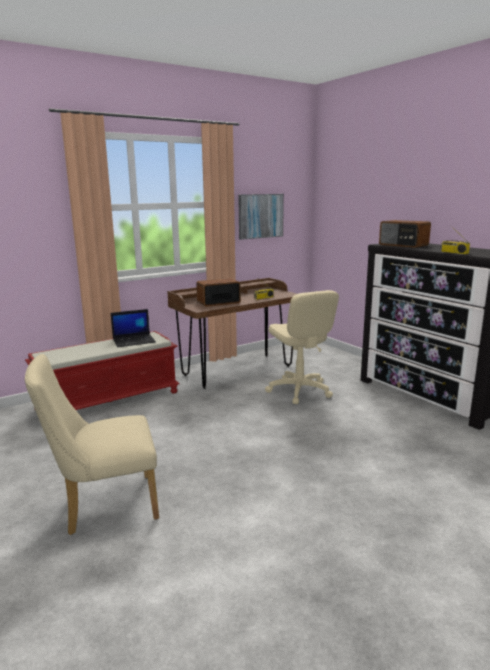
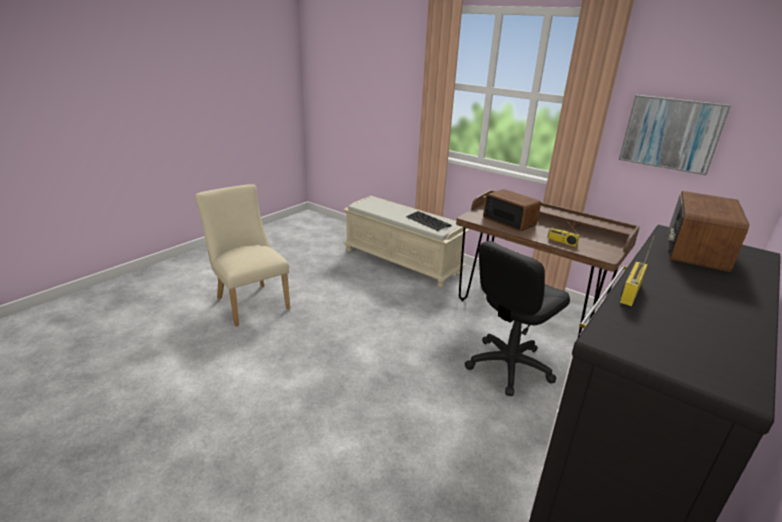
camera: 70 degrees right, 10 degrees up
(109, 400) = (402, 261): red bench -> beige bench
(134, 341) = (428, 221): laptop -> keyboard
(299, 390) = (508, 366): beige office chair -> black office chair

